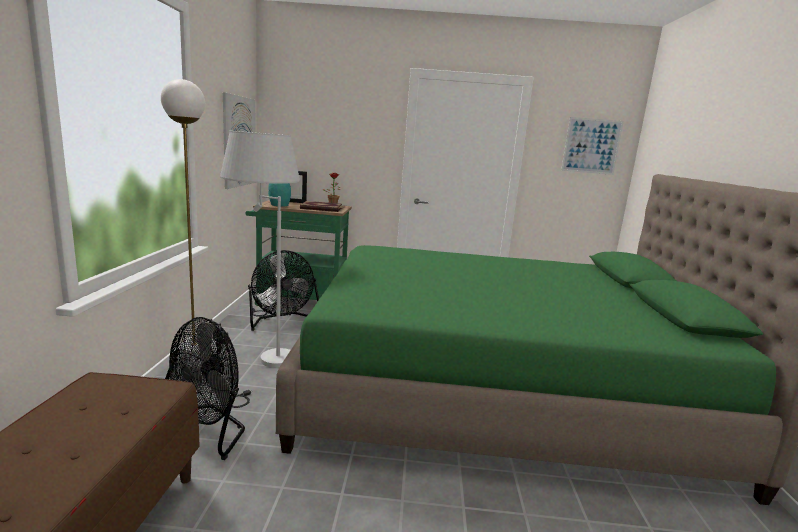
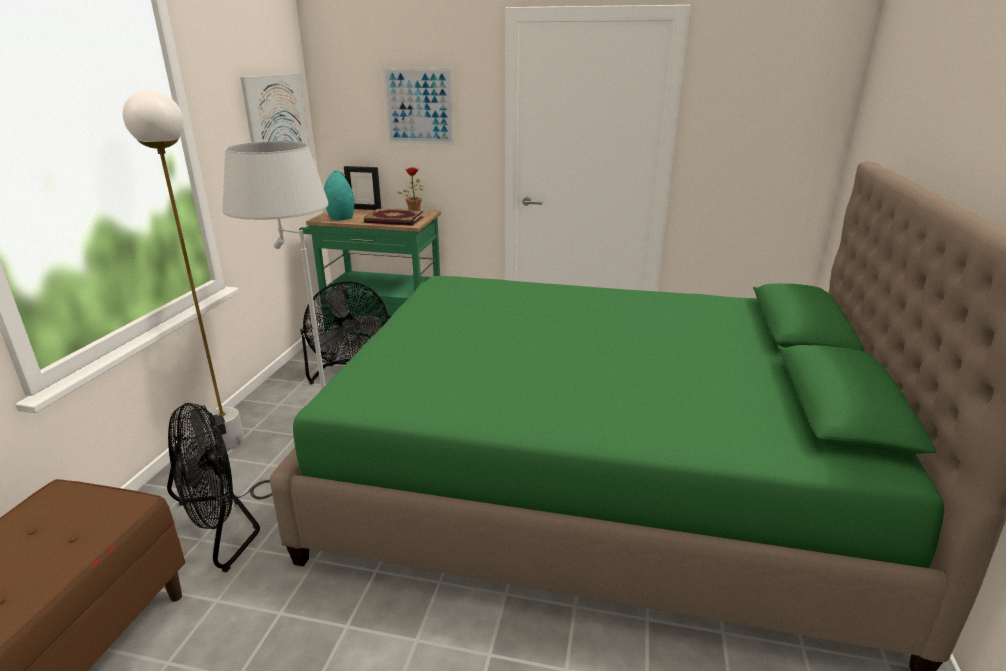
camera: 10 degrees right, 10 degrees up
(591, 146) = (783, 107): picture -> picture (419, 106)

